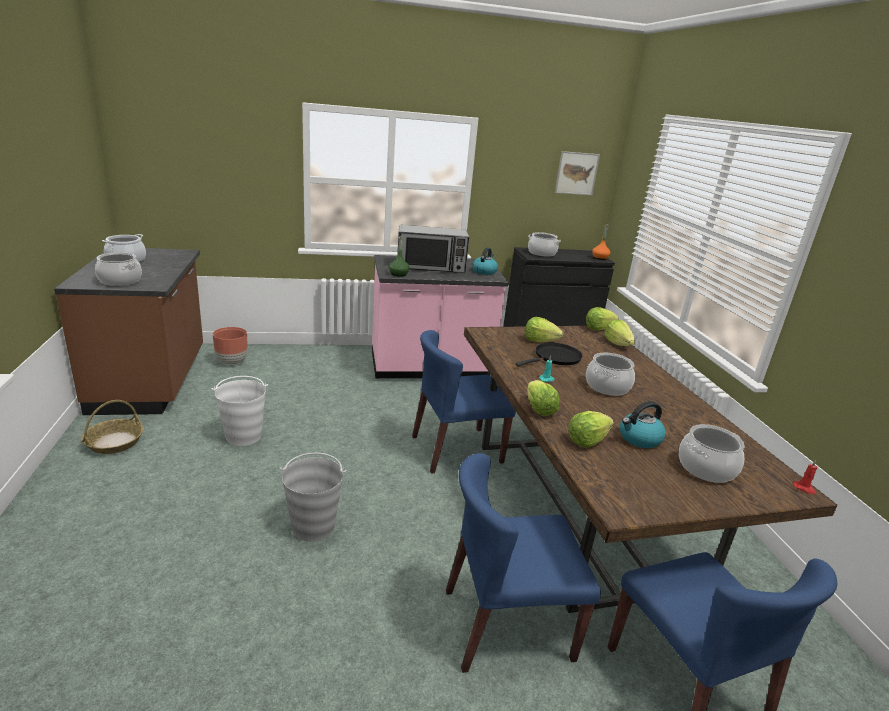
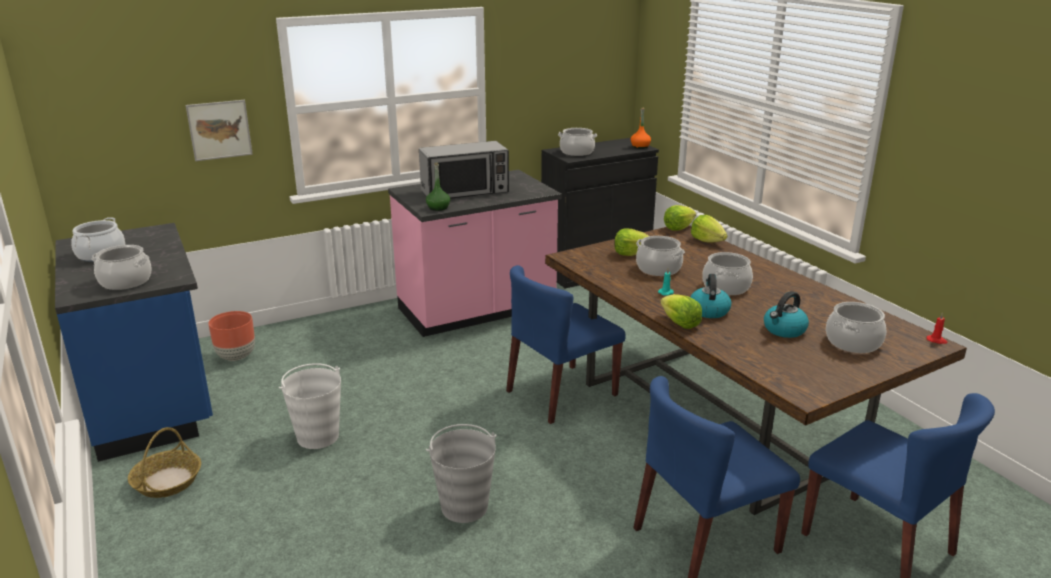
camera: 15 degrees left, 0 degrees up
(152, 381) = (153, 402): brown counter -> blue counter
(484, 271) = (526, 186): kettle -> kettle (708, 310)
(555, 358) = (659, 269): black frying pan -> cooking pot
(576, 173) = (597, 54): picture -> picture (219, 130)
(587, 441) = (742, 342): lettuce -> none

